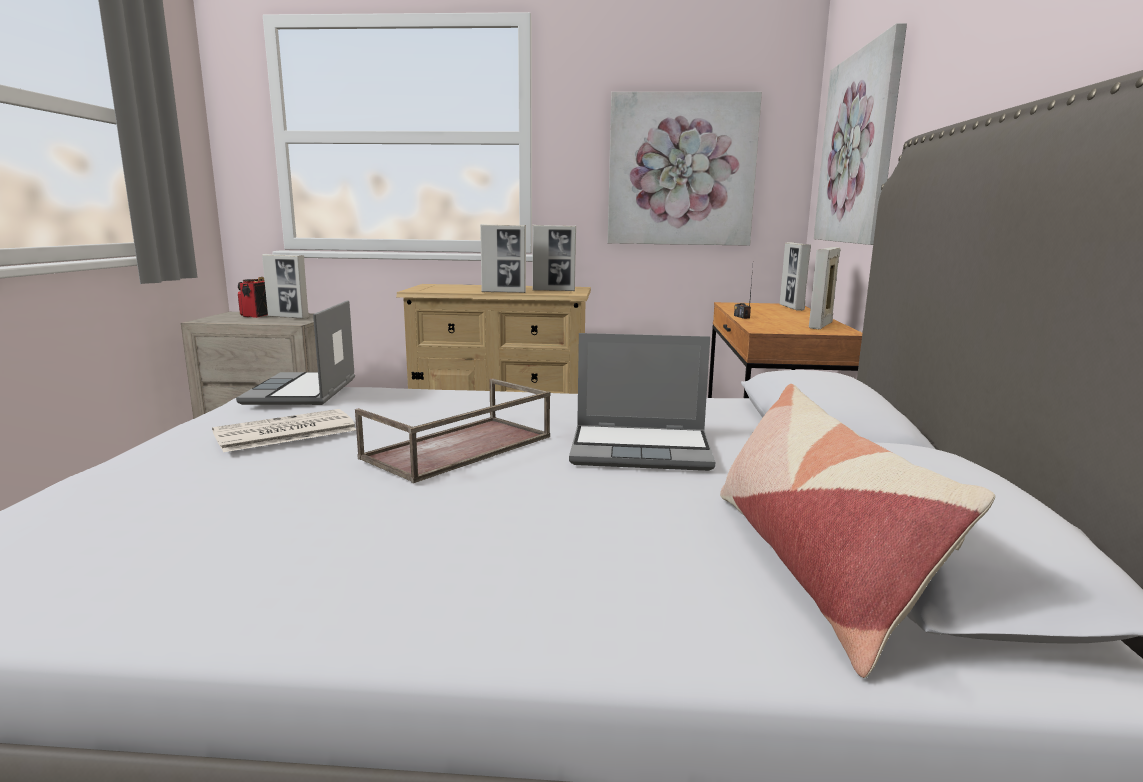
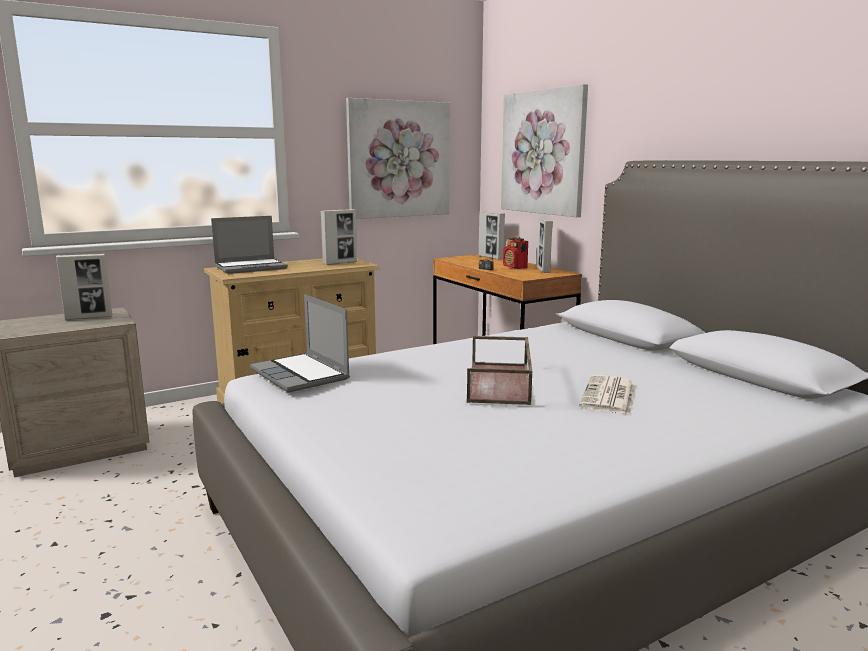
camera: 35 degrees left, 0 degrees up
(256, 315) = (45, 321): radio -> radio (515, 267)
(284, 432) = (381, 400): newspaper -> newspaper (609, 396)
(504, 292) = (311, 269): picture frame -> none
(642, 449) = (582, 362): laptop -> laptop (251, 268)
(811, 563) = (740, 389): pillow -> none

